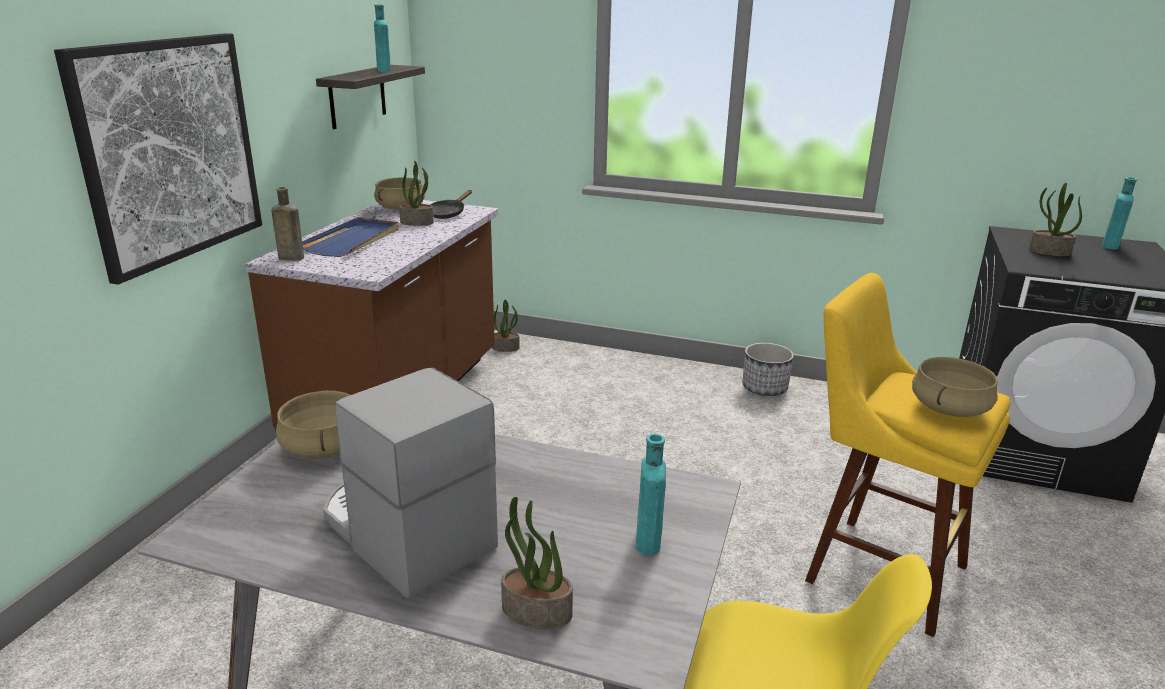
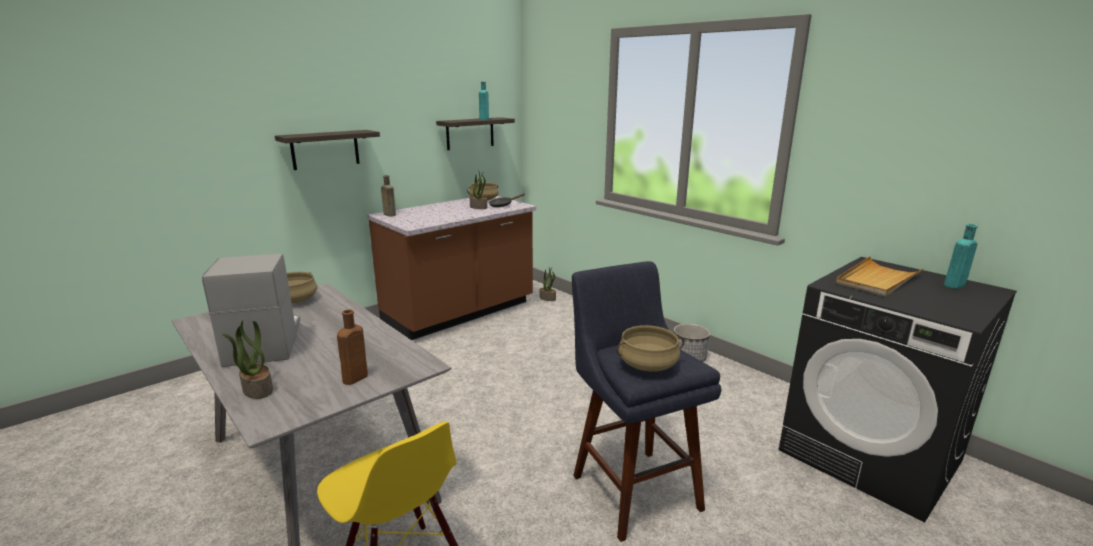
camera: 30 degrees right, 5 degrees down
(170, 151) = (325, 149): picture -> shelf
(353, 240) = (431, 211): blue tray -> none
(648, 543) = (353, 379): turquoise bottle -> brown bottle
(875, 568) = (631, 486): yellow stool -> blue stool
(1049, 252) = (877, 280): potted plant -> beige tray

